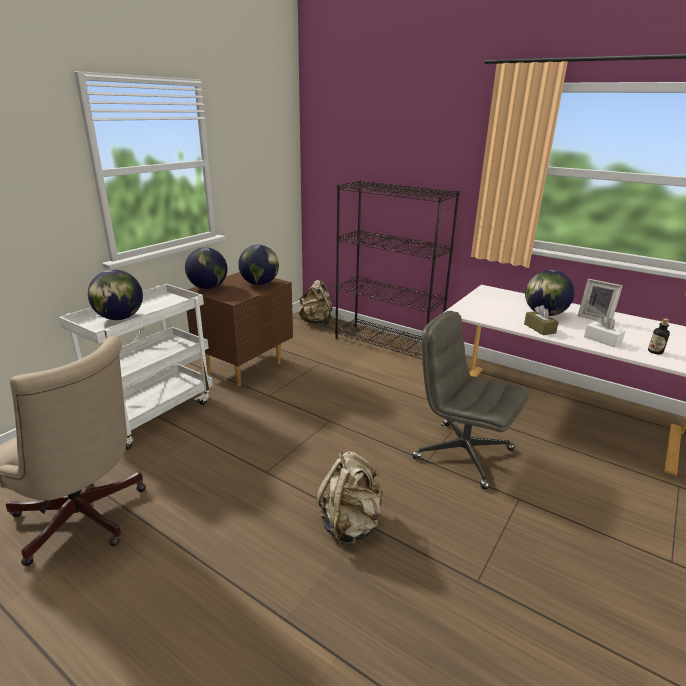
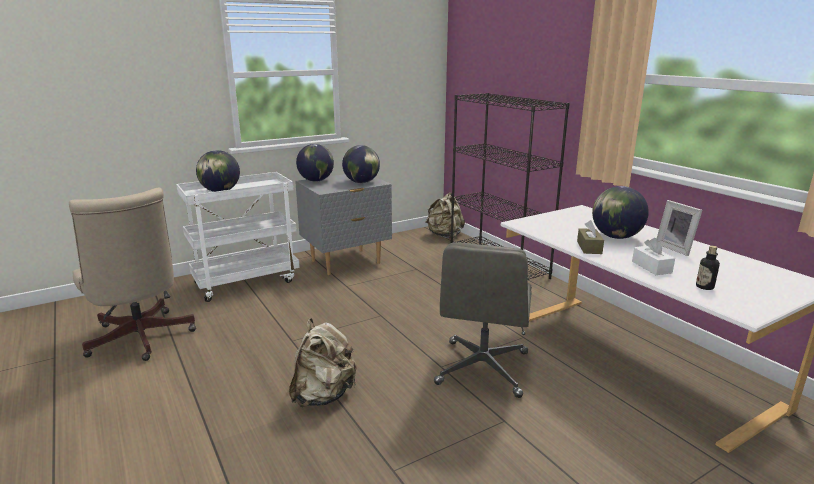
camera: 25 degrees right, 5 degrees down
(245, 368) = (346, 262): brown nightstand -> grey nightstand
(462, 453) = (482, 369): grey office chair -> grey office chair turned 135 degrees counterclockwise

